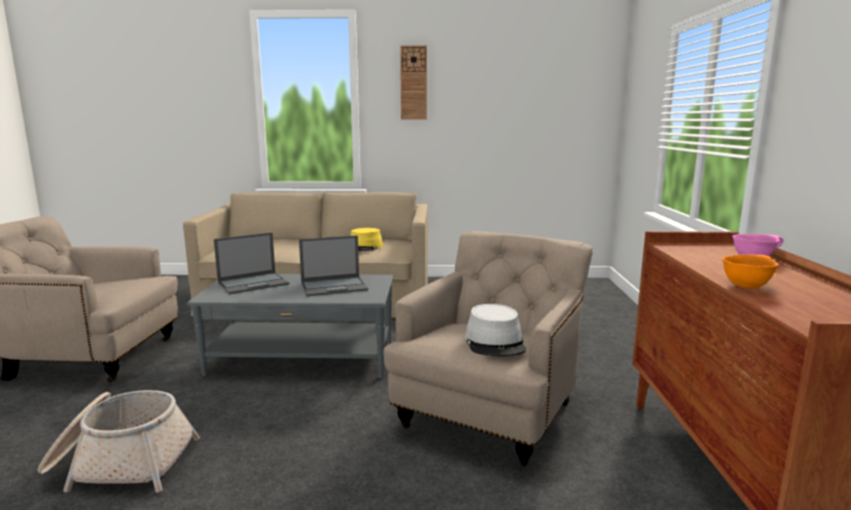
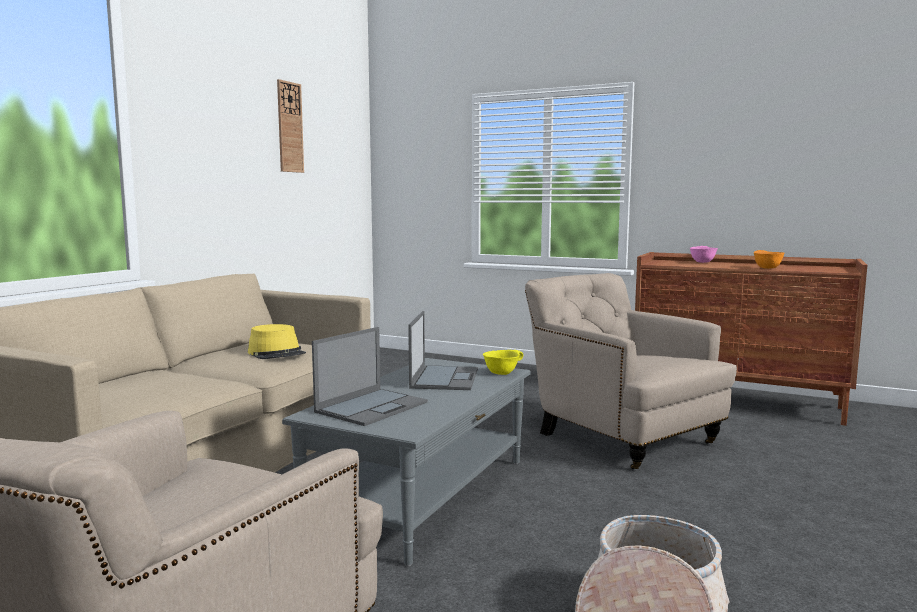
camera: 65 degrees left, 5 degrees down
(254, 283) = (372, 407): laptop -> laptop turned 45 degrees clockwise
(362, 297) = (501, 373): none -> yellow bowl
(413, 83) = (199, 117): wall clock -> wall clock (289, 127)
(495, 342) = (668, 356): grey hat -> none

